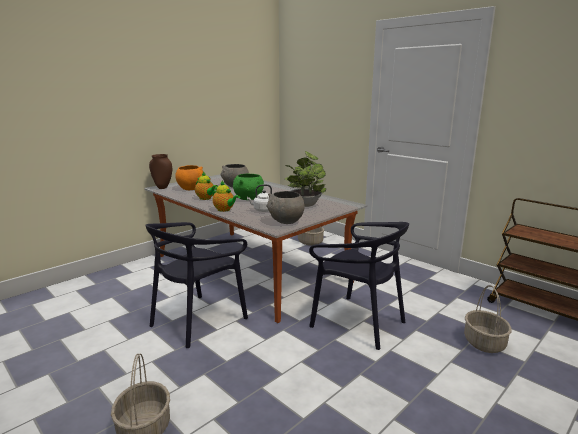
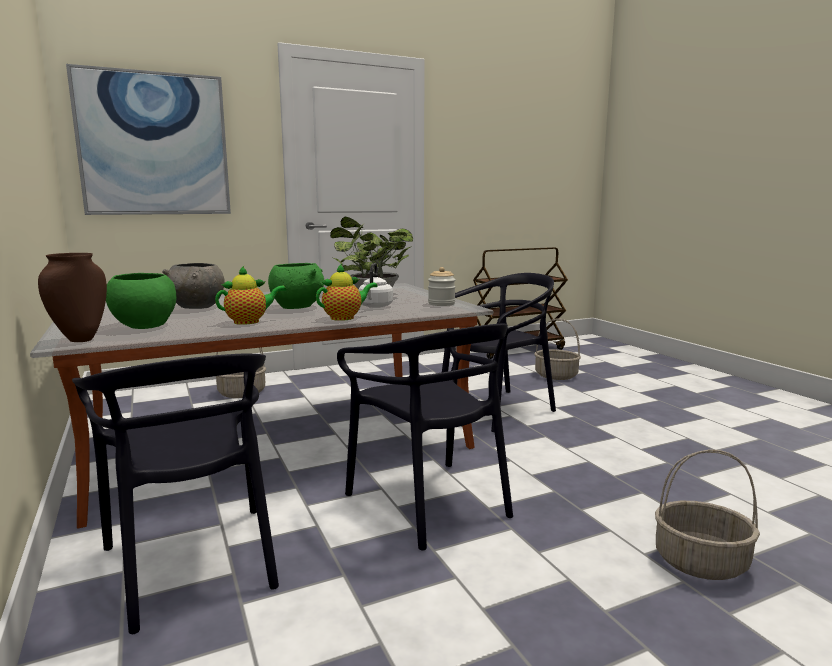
camera: 70 degrees left, 5 degrees down
(138, 281) = (194, 563): none -> black chair
(190, 188) = (144, 325): orange bowl -> green bowl
(286, 221) = (441, 304): grey bowl -> jar
(311, 93) = (154, 144): none -> picture

